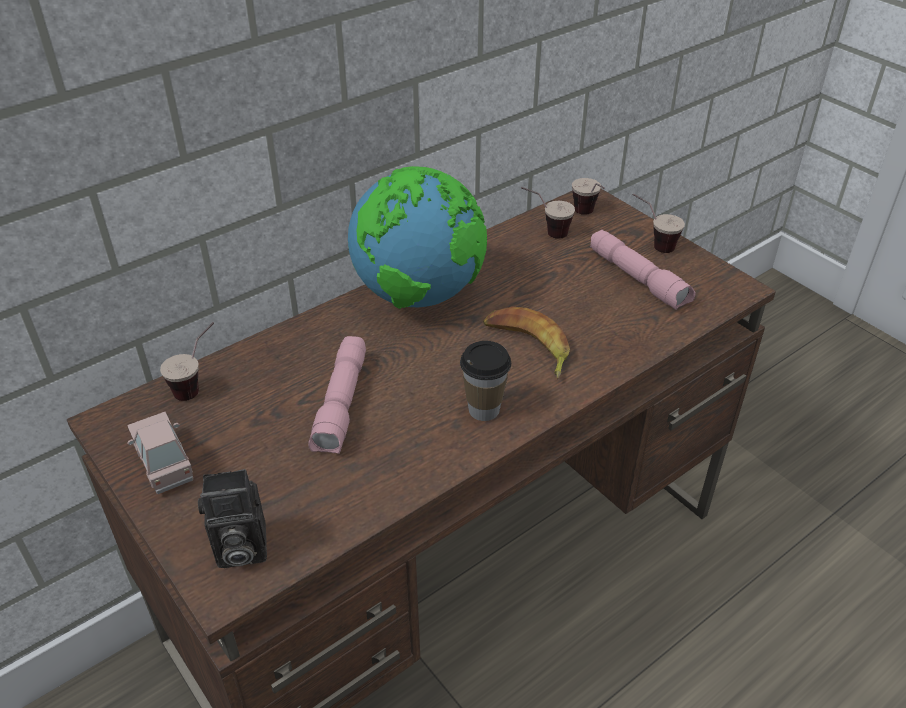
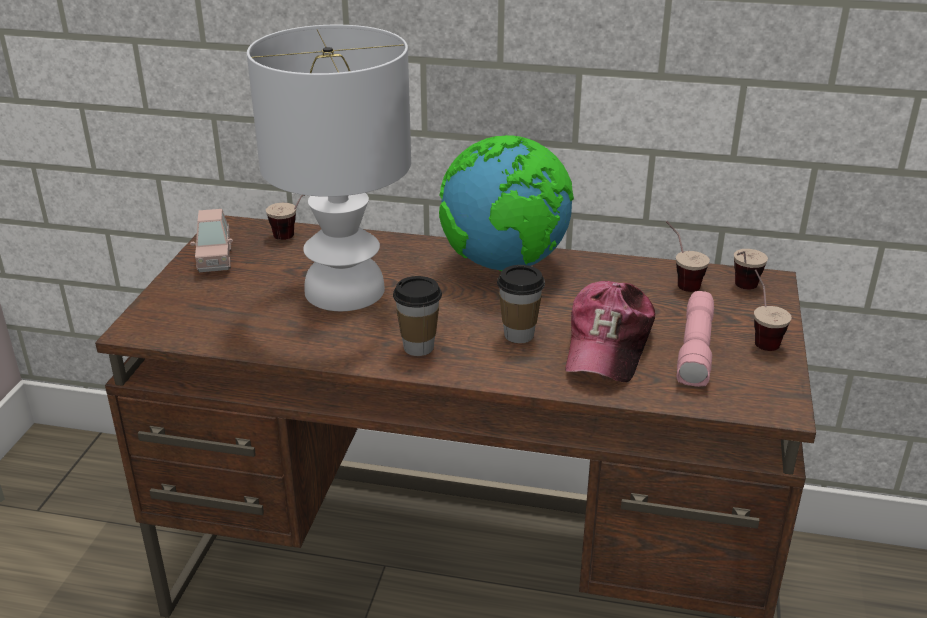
camera: 50 degrees right, 10 degrees down
(164, 463) = (215, 259): pink toy car -> pink toy car turned 150 degrees clockwise
(238, 550) = (171, 318): camera -> none
(342, 405) = (346, 291): pink flashlight -> white table lamp
(527, 347) = (519, 335): banana -> cup
(589, 312) = (608, 345): none -> cap

